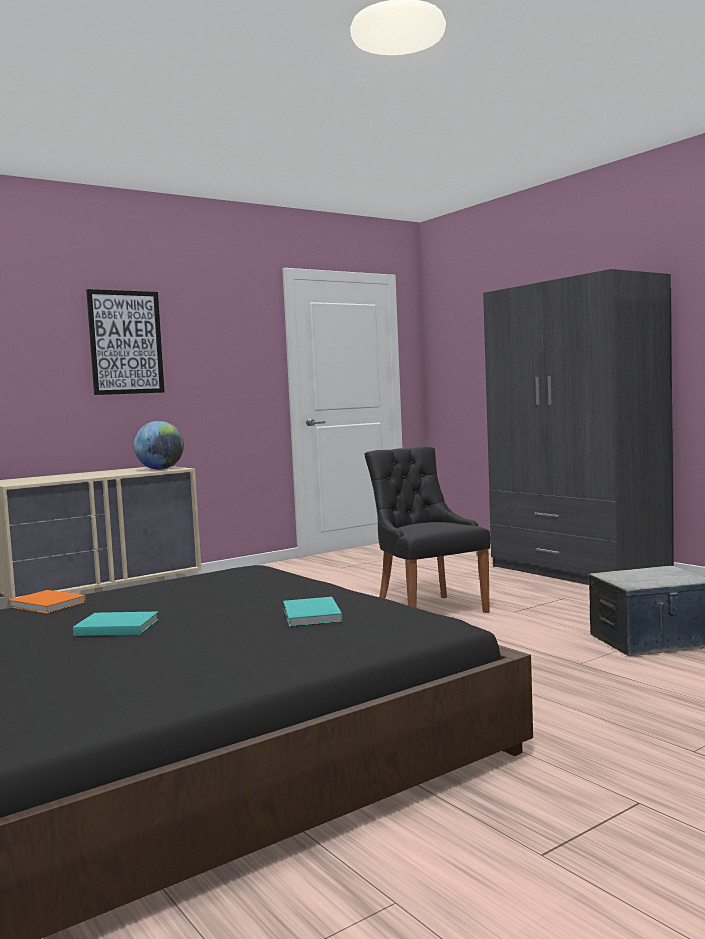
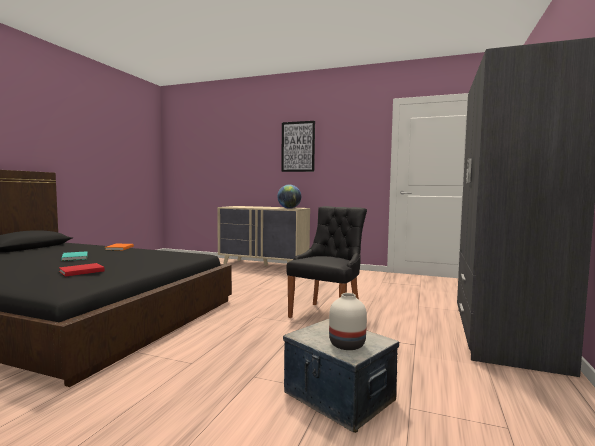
camera: 55 degrees right, 0 degrees up
(311, 616) = (80, 271): turquoise book -> red book
(670, 577) = (347, 344): none -> white vase

